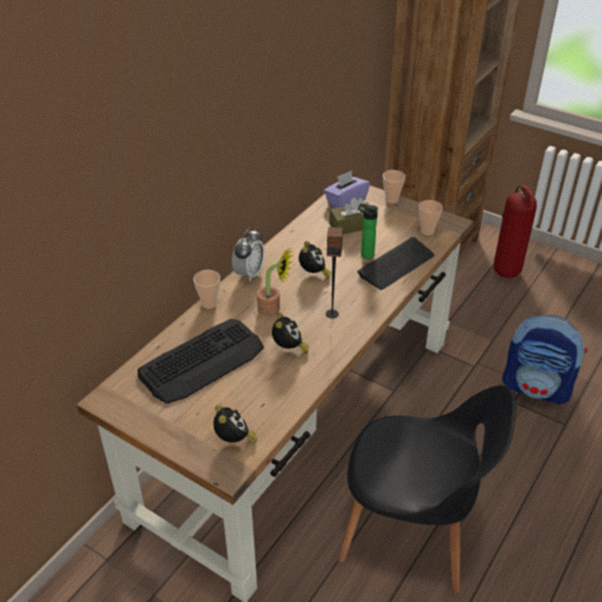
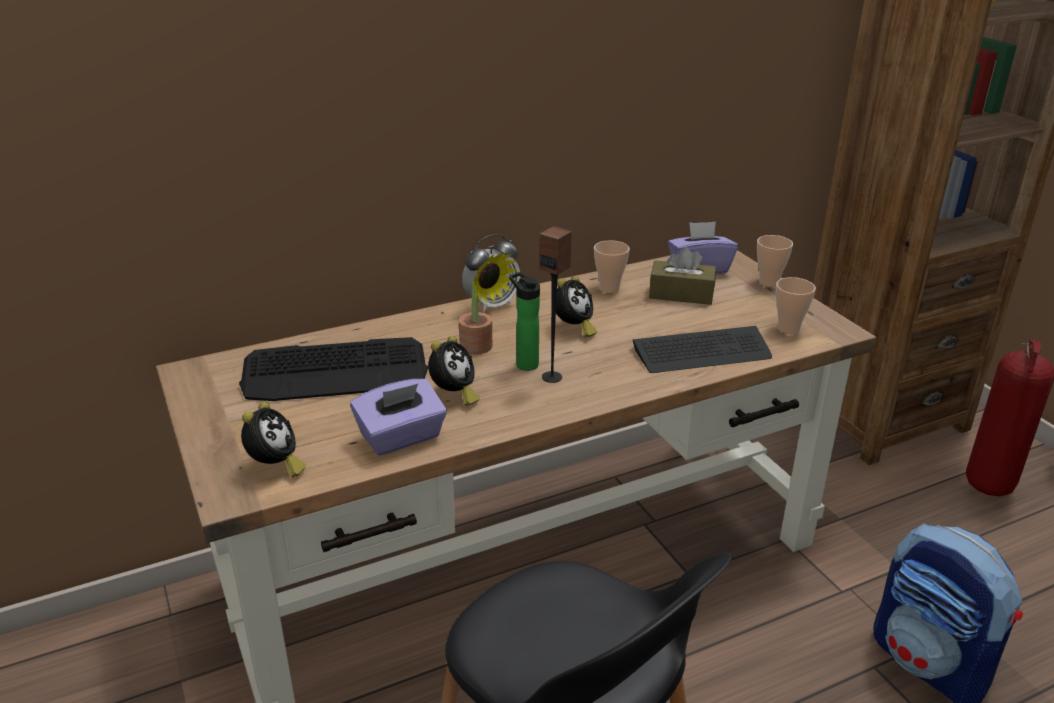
camera: 30 degrees right, 10 degrees down
(209, 304) = (410, 319): cup -> cup (609, 288)
(287, 390) = (401, 437): none -> purple tissue box
(365, 254) = (668, 328): bottle -> bottle (524, 363)

